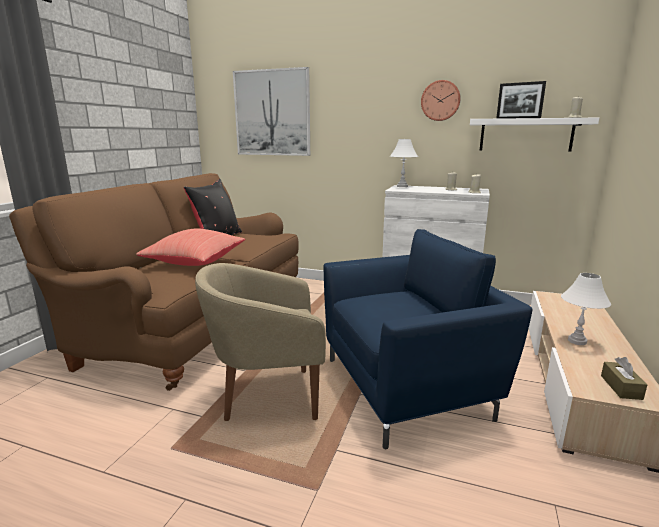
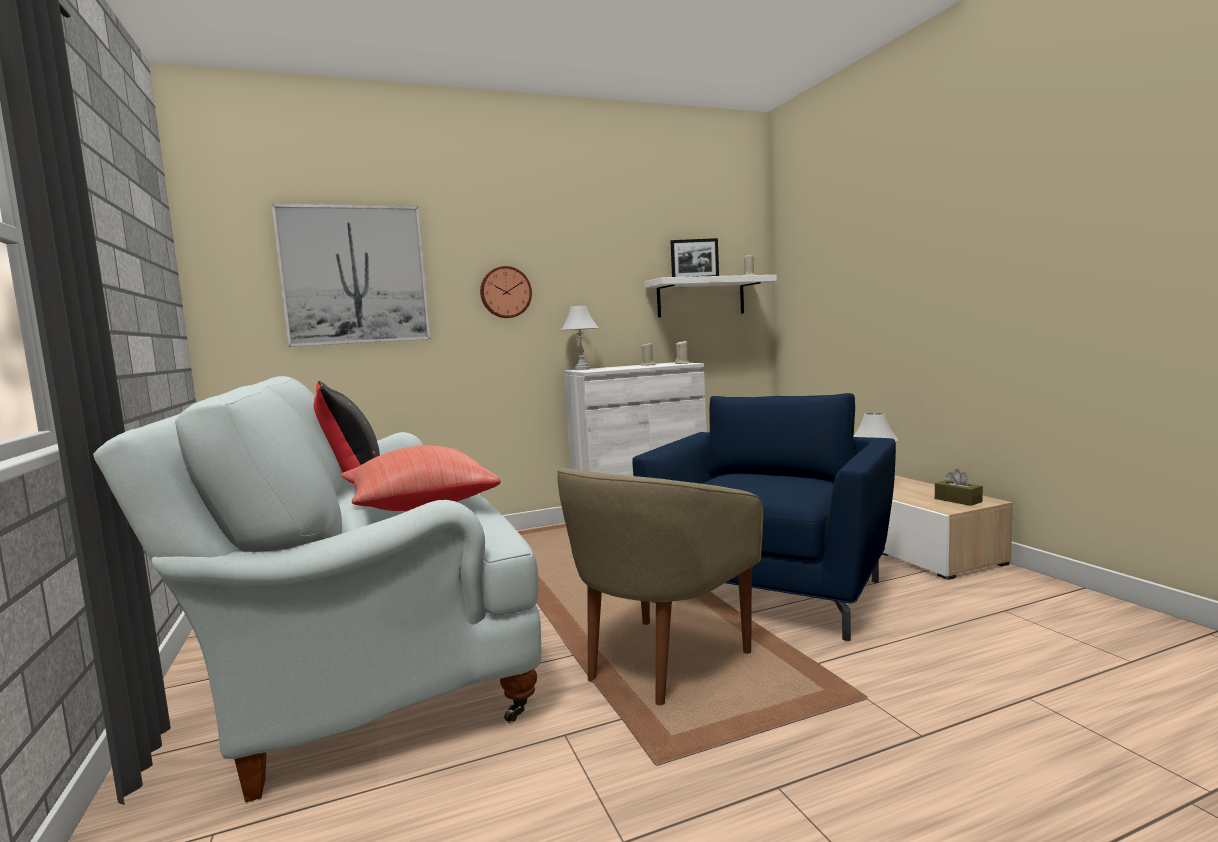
camera: 40 degrees left, 10 degrees down
(195, 322) = (365, 644): brown sofa -> white sofa
(440, 100) = (607, 258): wall clock -> wall clock (505, 292)

